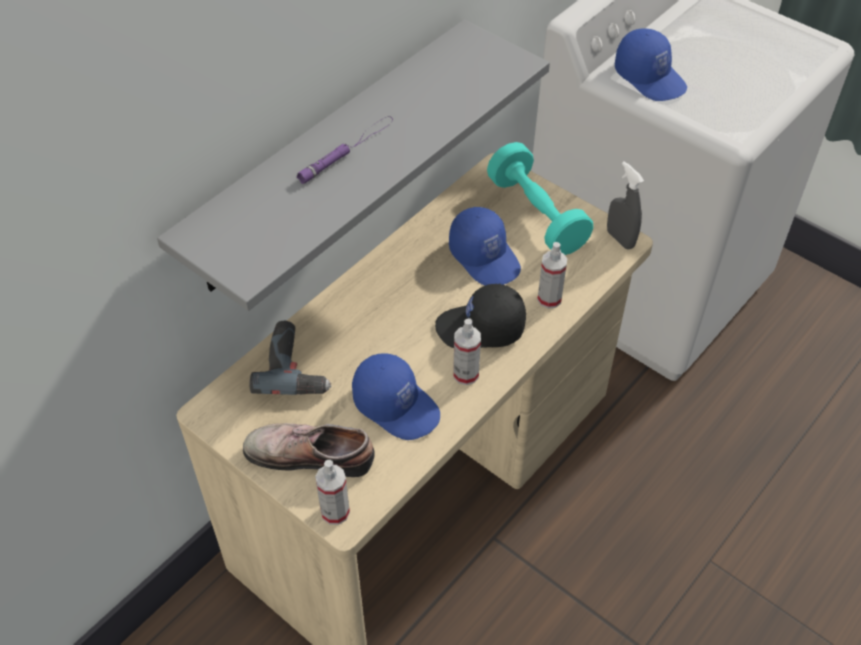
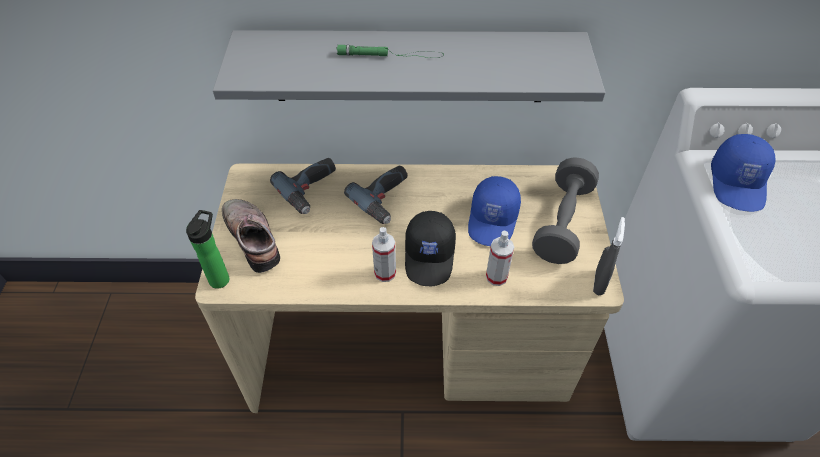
camera: 50 degrees right, 0 degrees up
(335, 512) = (221, 277): spray bottle -> bottle
(347, 150) = (390, 55): purple flashlight -> green flashlight
(375, 315) = (387, 198): none -> power drill
(397, 405) = (327, 254): blue cap -> none
(480, 329) = (430, 256): black cap -> black cap turned 135 degrees counterclockwise
(536, 215) = (562, 223): turquoise dumbbell -> grey dumbbell

